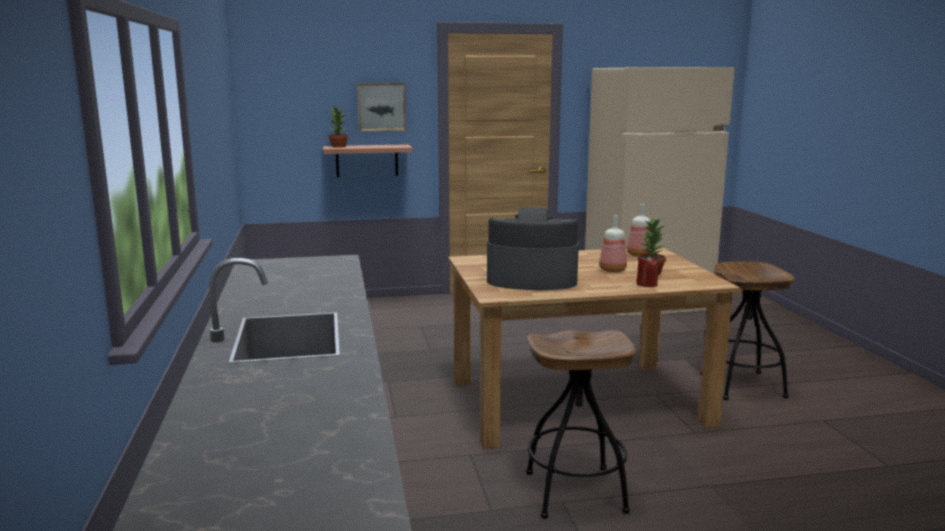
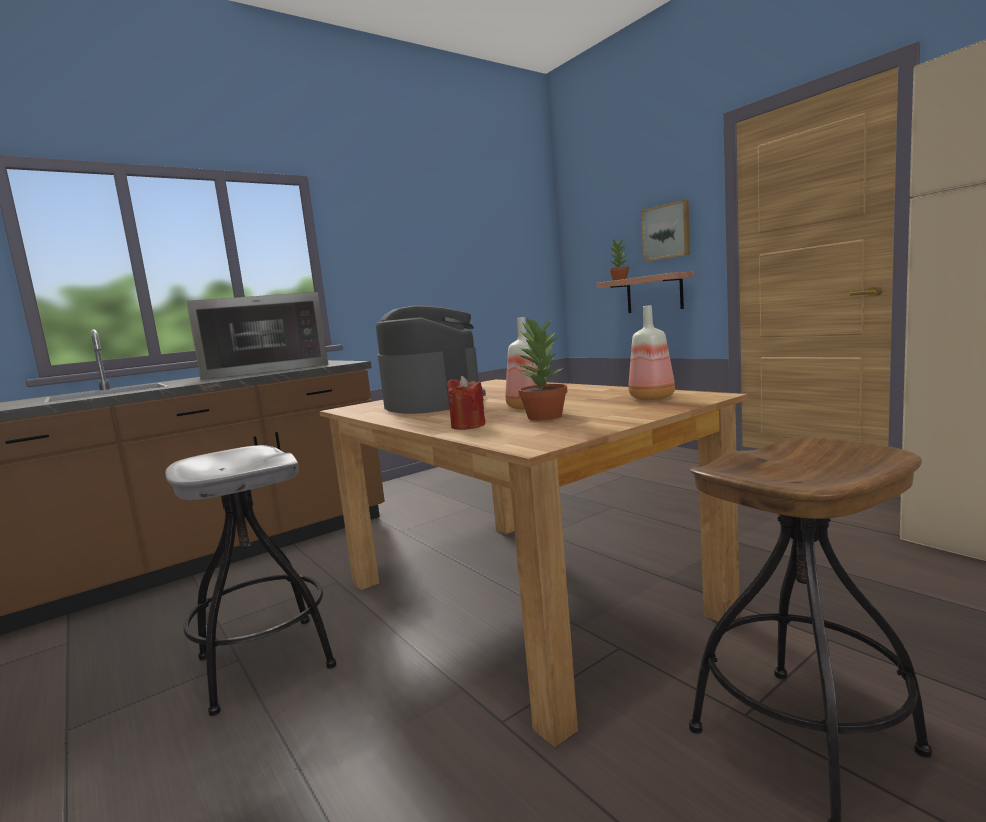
camera: 65 degrees right, 5 degrees down
(284, 281) = (266, 370): none -> microwave
(574, 491) = (265, 661): brown stool -> grey stool

